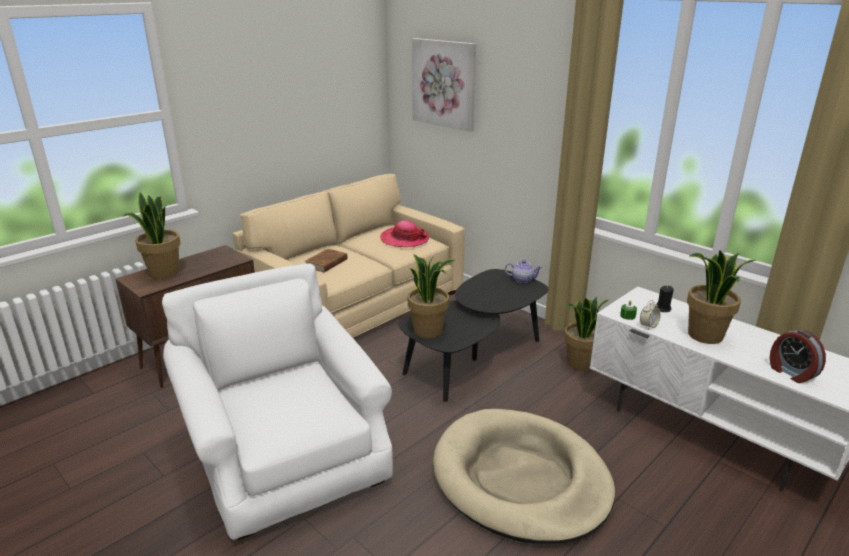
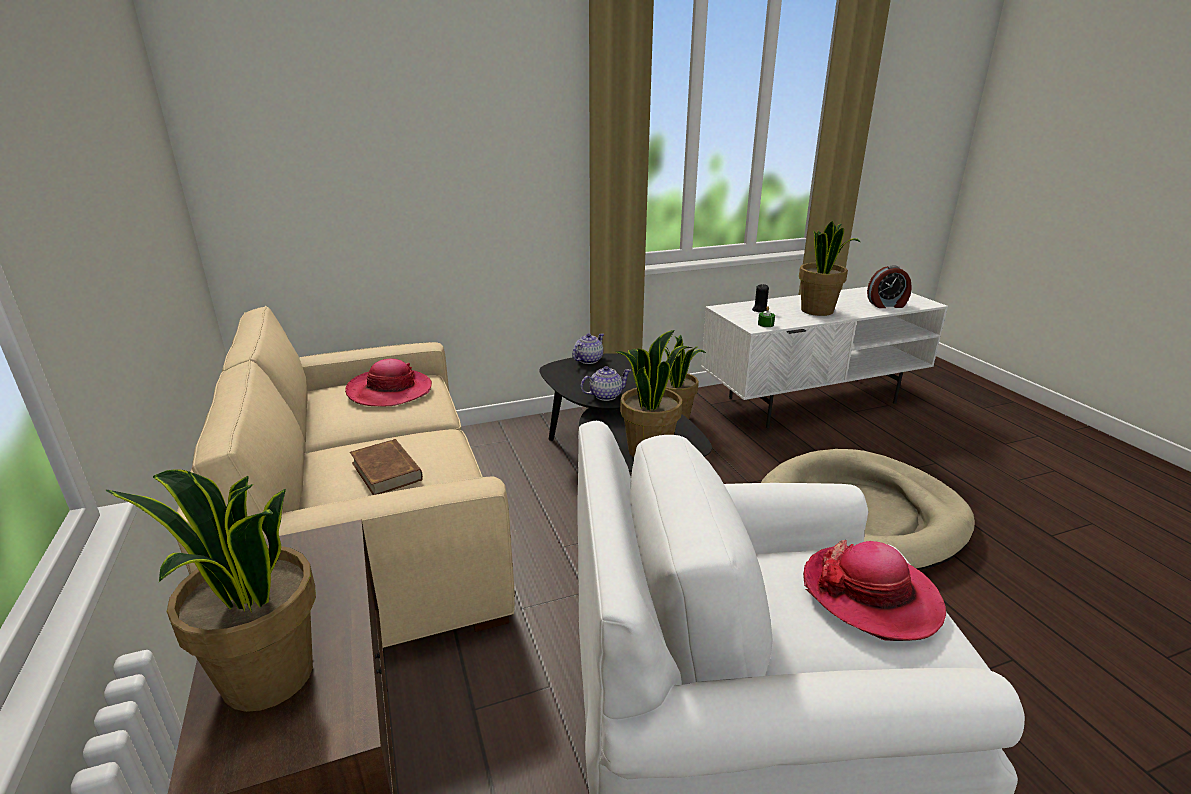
camera: 65 degrees left, 0 degrees up
(295, 410) = (871, 595): none -> hat
(444, 83) = (339, 121): picture -> none
(473, 297) = (605, 396): none -> teapot
(648, 326) = (790, 323): alarm clock -> none

